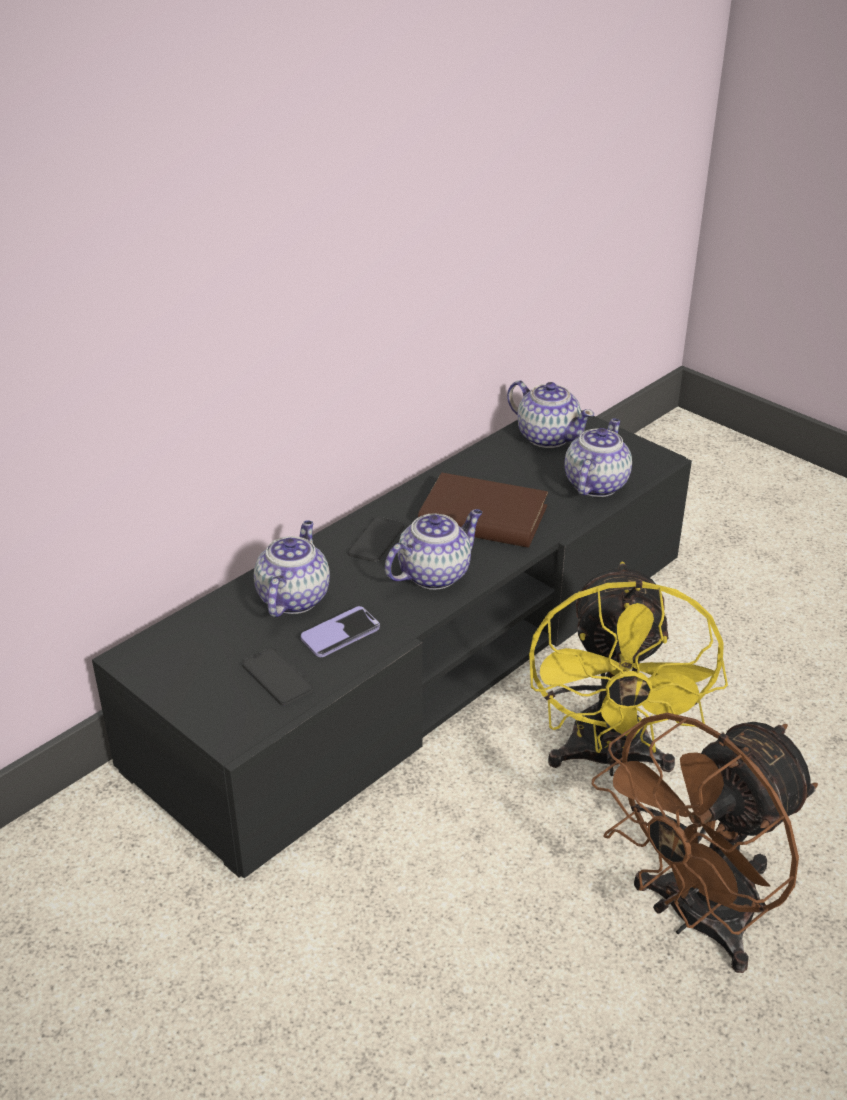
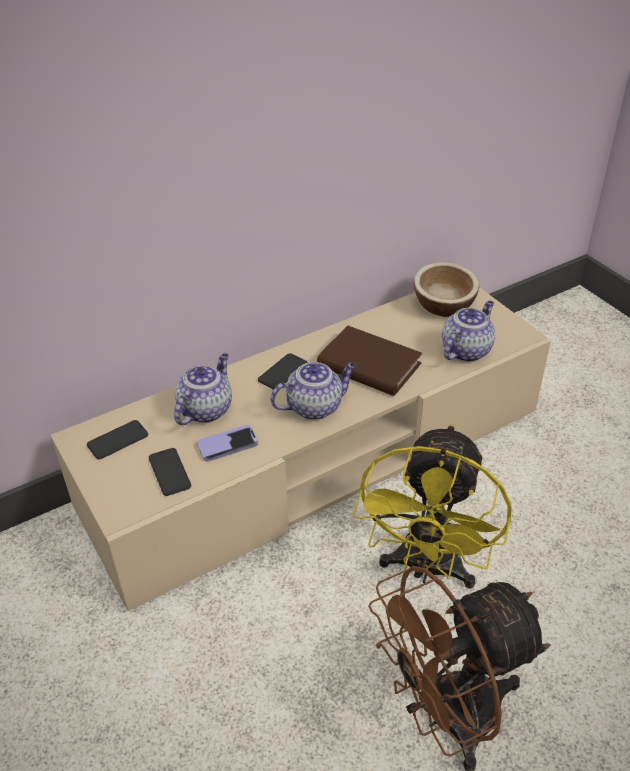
camera: 15 degrees right, 5 degrees up
(190, 651) = (117, 440): none -> phone
(423, 657) = (316, 460): black tv stand -> beige tv stand
(547, 436) = (443, 305): teapot -> bowl

